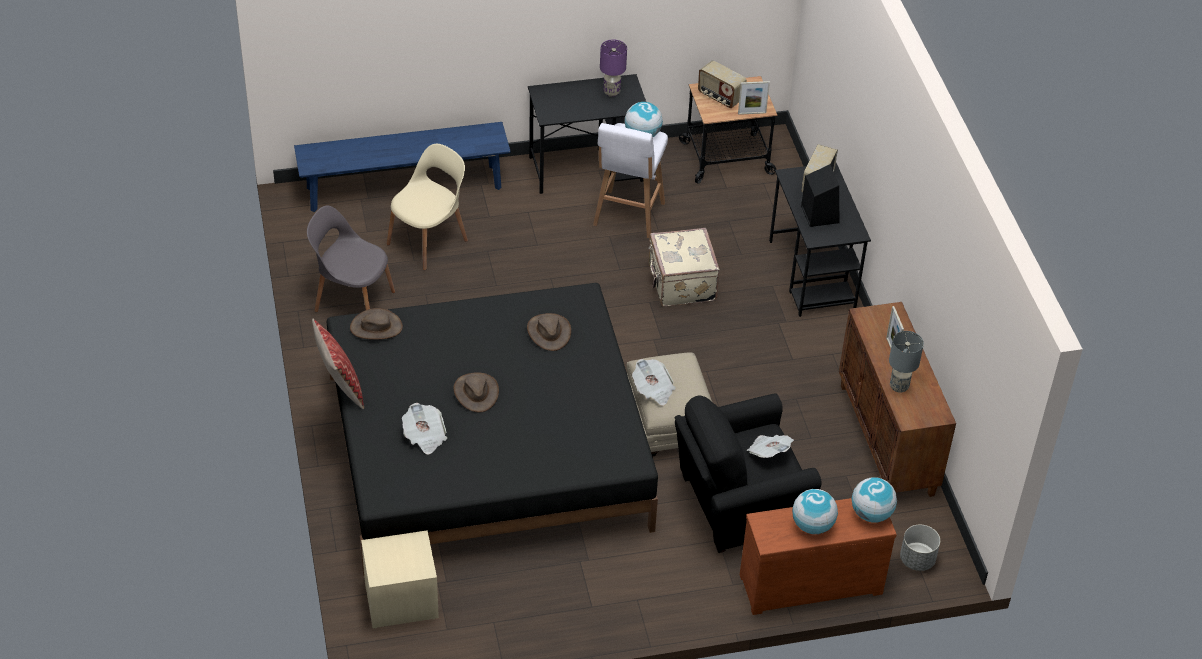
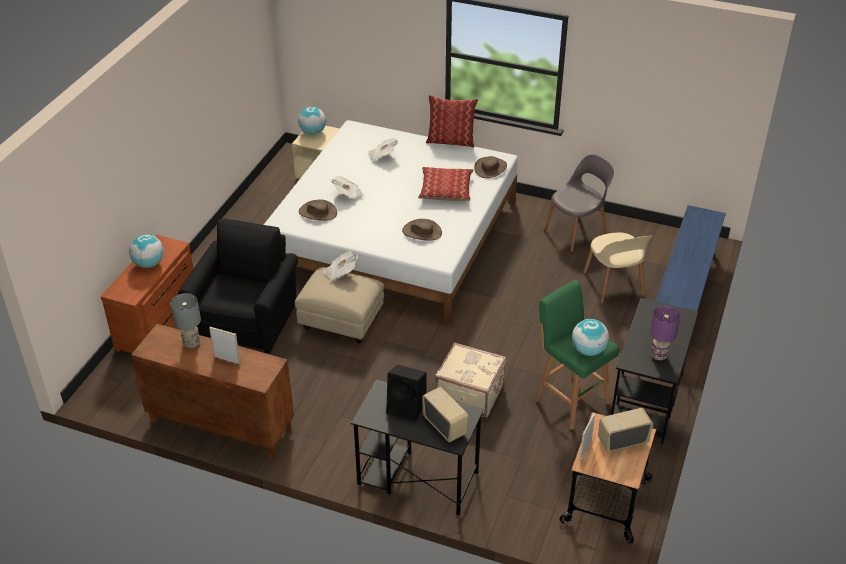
camera: 125 degrees right, 5 degrees down
(452, 347) = (446, 190): none -> pillow
(476, 392) = (398, 185): brown hat -> brown hat (318, 212)
(487, 449) = (396, 238): black bed -> white bed
(628, 216) = (570, 400): white stool -> green stool
(768, 452) = (236, 298): newspaper -> newspaper (348, 194)
(871, 514) = (126, 293): globe -> globe (313, 132)
(917, 560) = (117, 381): grey planter -> none

